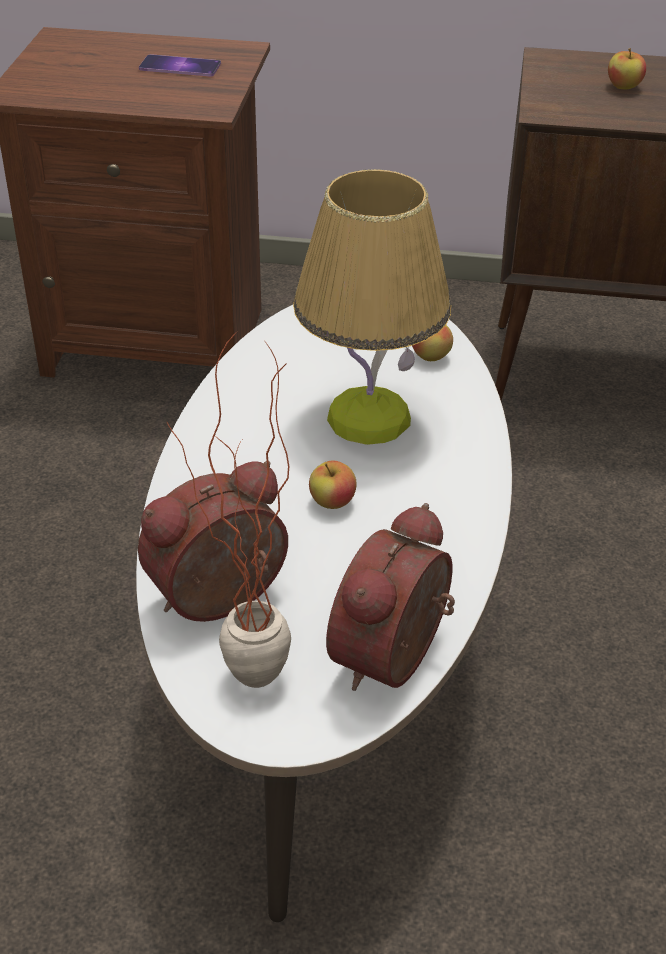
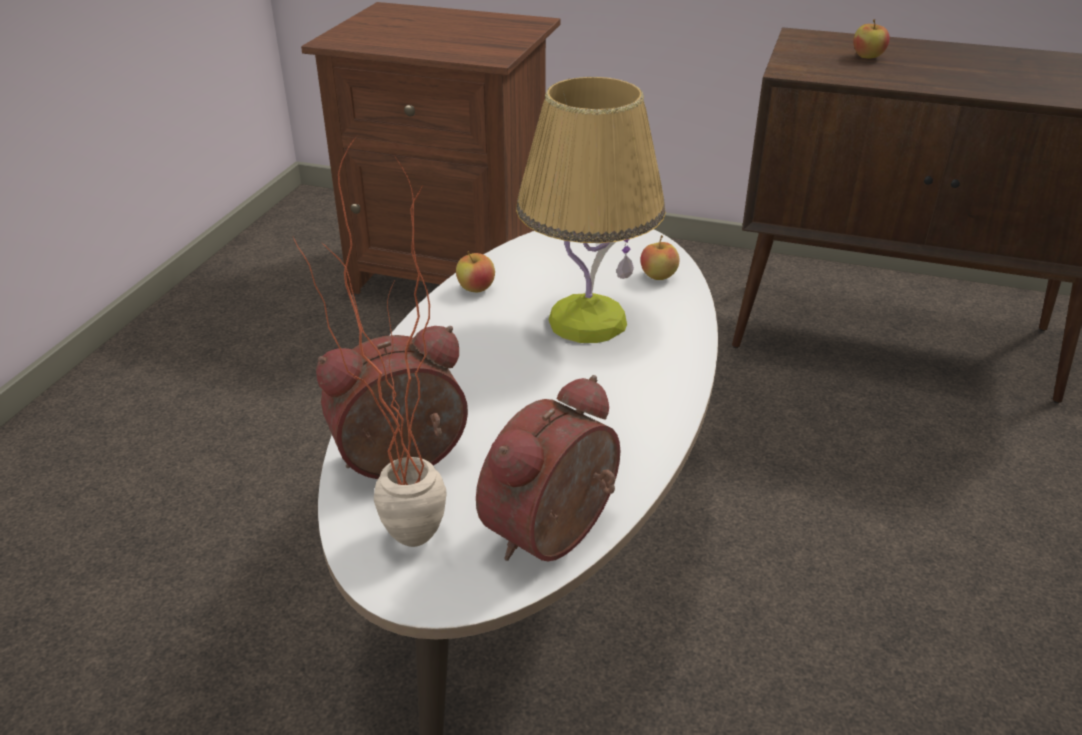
camera: 10 degrees right, 5 degrees down
(180, 66) = (478, 30): phone -> none
(332, 502) = (533, 388): apple -> apple (476, 289)

